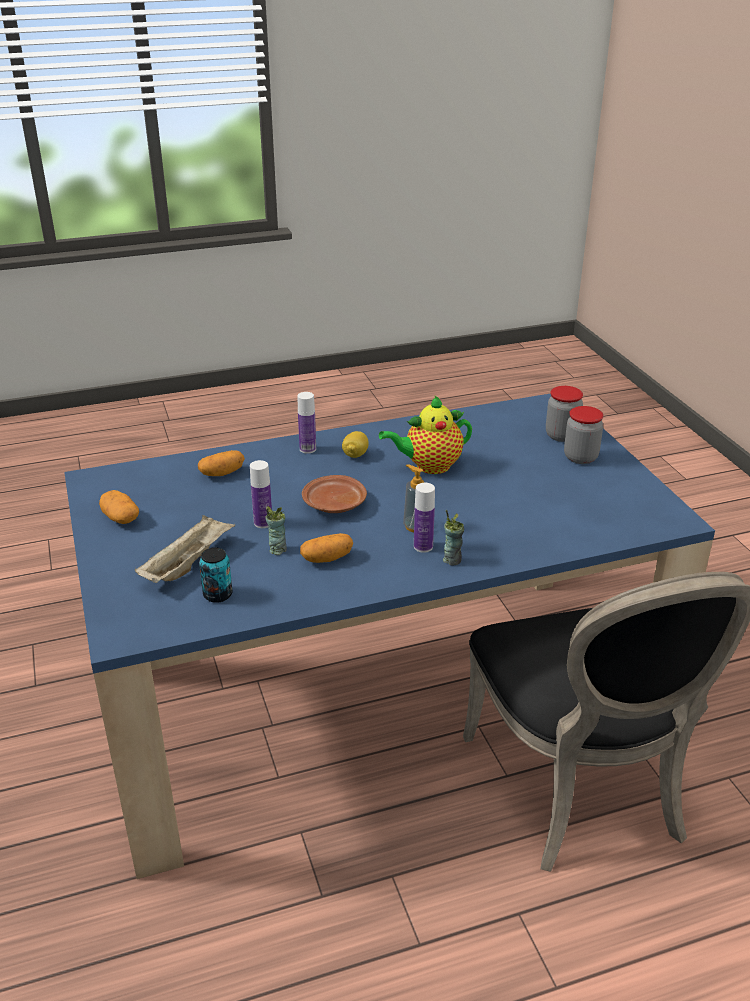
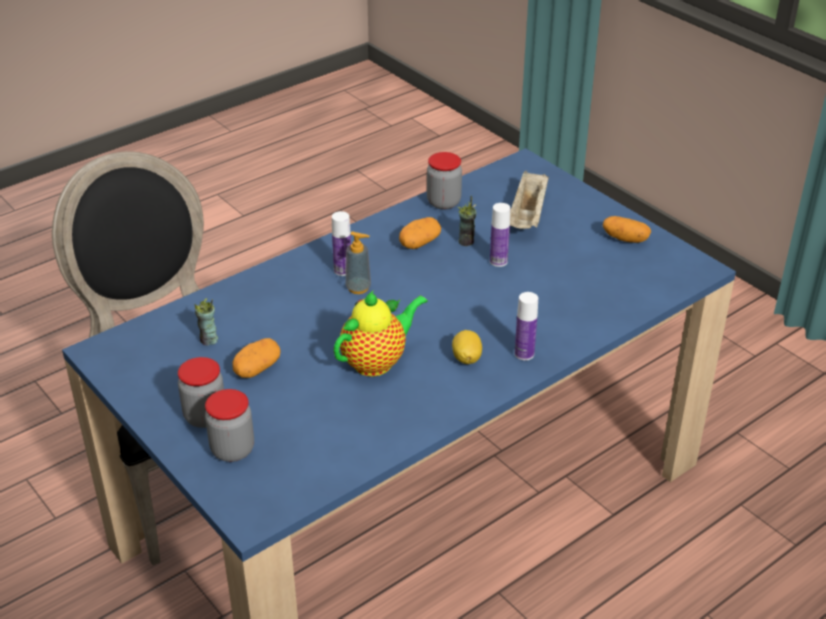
camera: 160 degrees right, 5 degrees up
(217, 595) = (483, 200): can -> none
(222, 473) = (584, 302): potato -> potato (257, 368)
(264, 602) = (443, 202): none -> jar
(334, 504) = (447, 293): brown plate -> none
(452, 559) = (312, 264): cup -> cup (208, 340)

